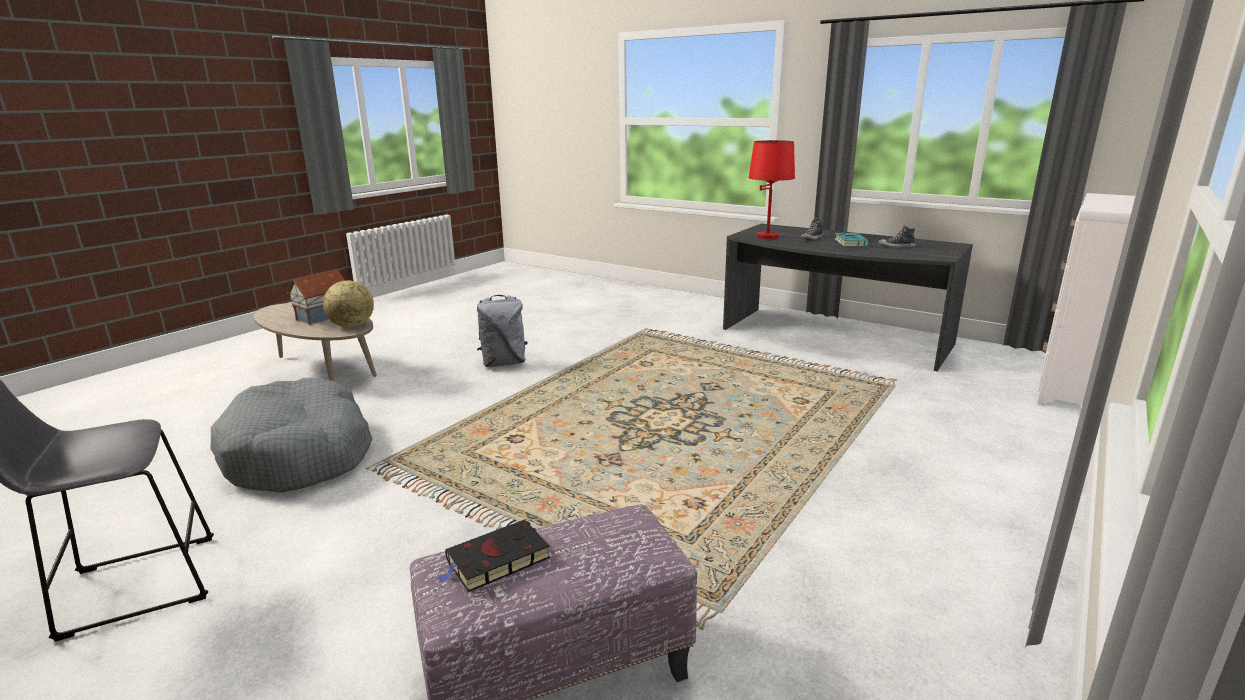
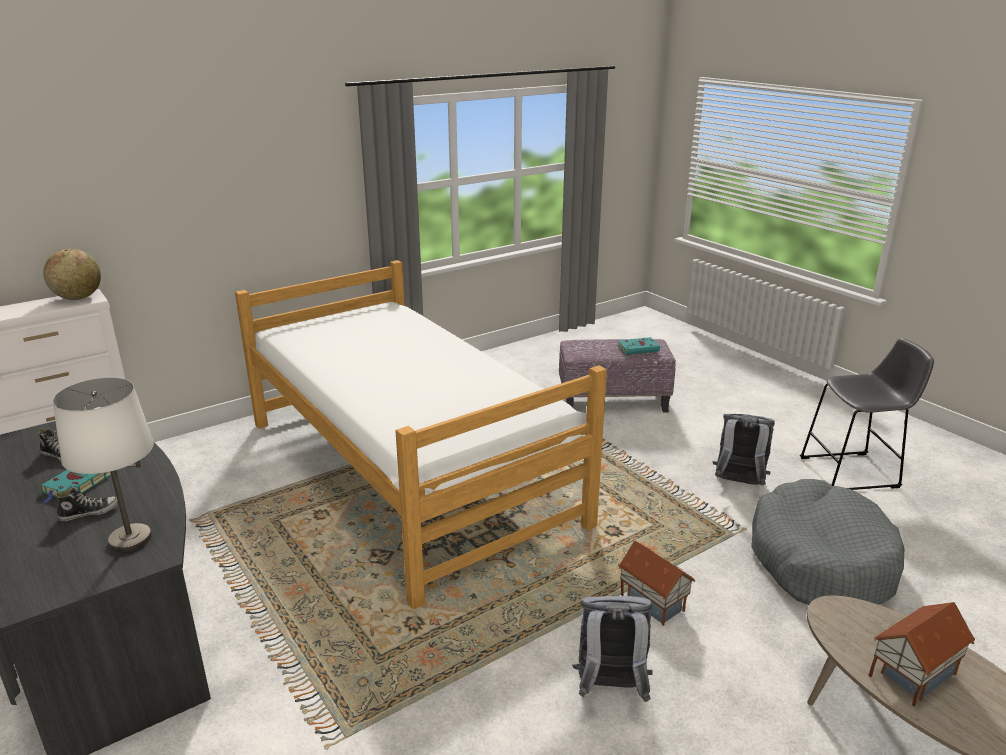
camera: 160 degrees left, 5 degrees up
(347, 524) = (738, 483): none -> grey backpack
(352, 326) = (839, 624): globe -> globe (78, 298)
(475, 401) = (653, 601): none -> toy house
(495, 561) = (639, 348): black book -> turquoise book
(767, 236) = (130, 540): red table lamp -> white table lamp
(779, 453) = (409, 470): none -> bed

